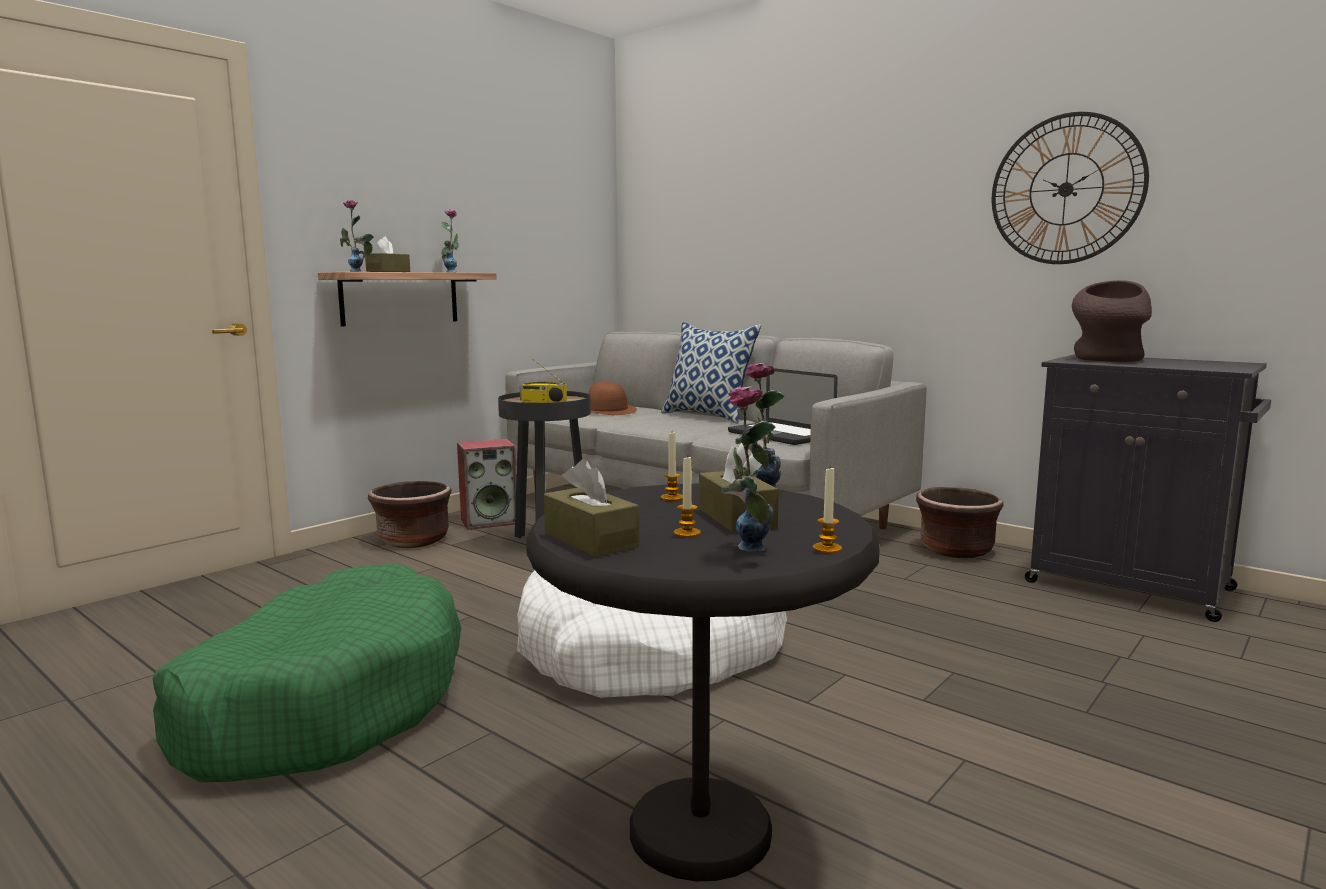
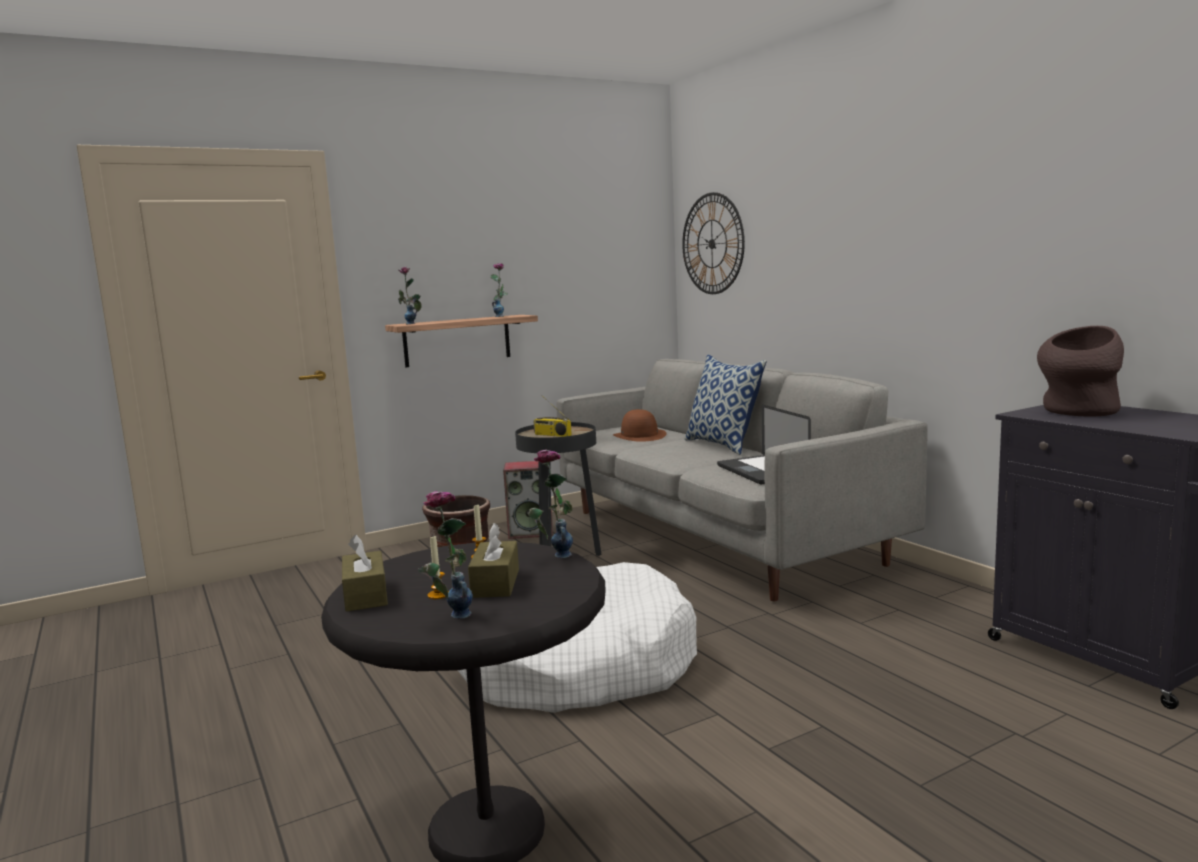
camera: 20 degrees right, 0 degrees up
(324, 702) = (307, 681): green dog bed -> none
(388, 271) = (441, 321): brown tissue box -> none
(827, 549) = (514, 621): candle -> none
(956, 550) = (944, 596): brown planter -> none
(1066, 189) = (1055, 225): wall clock -> wall clock (712, 244)

